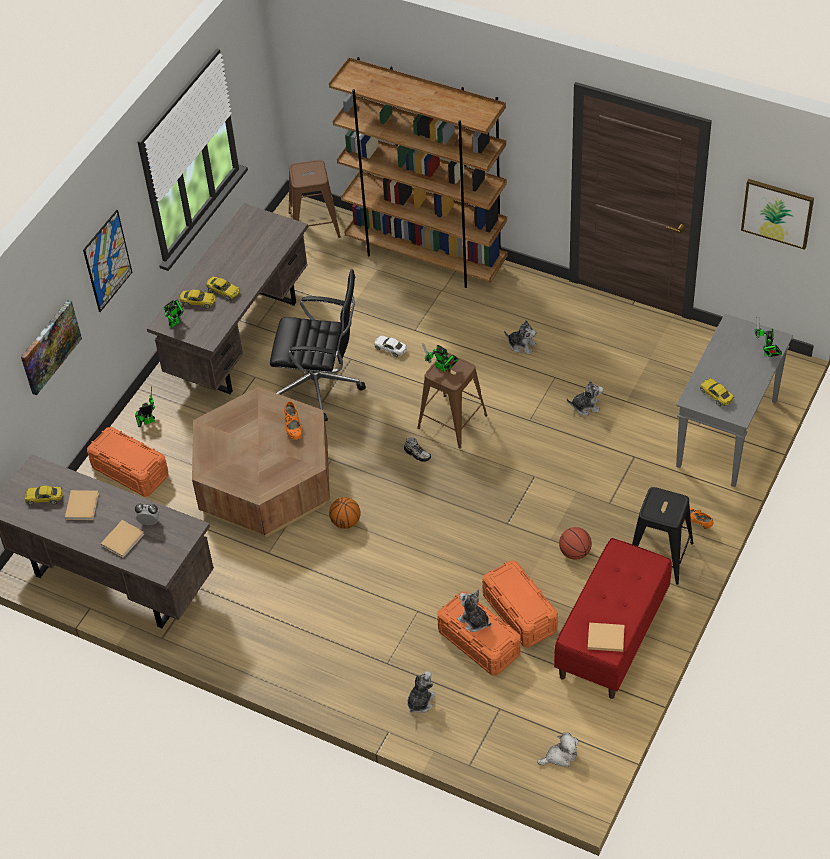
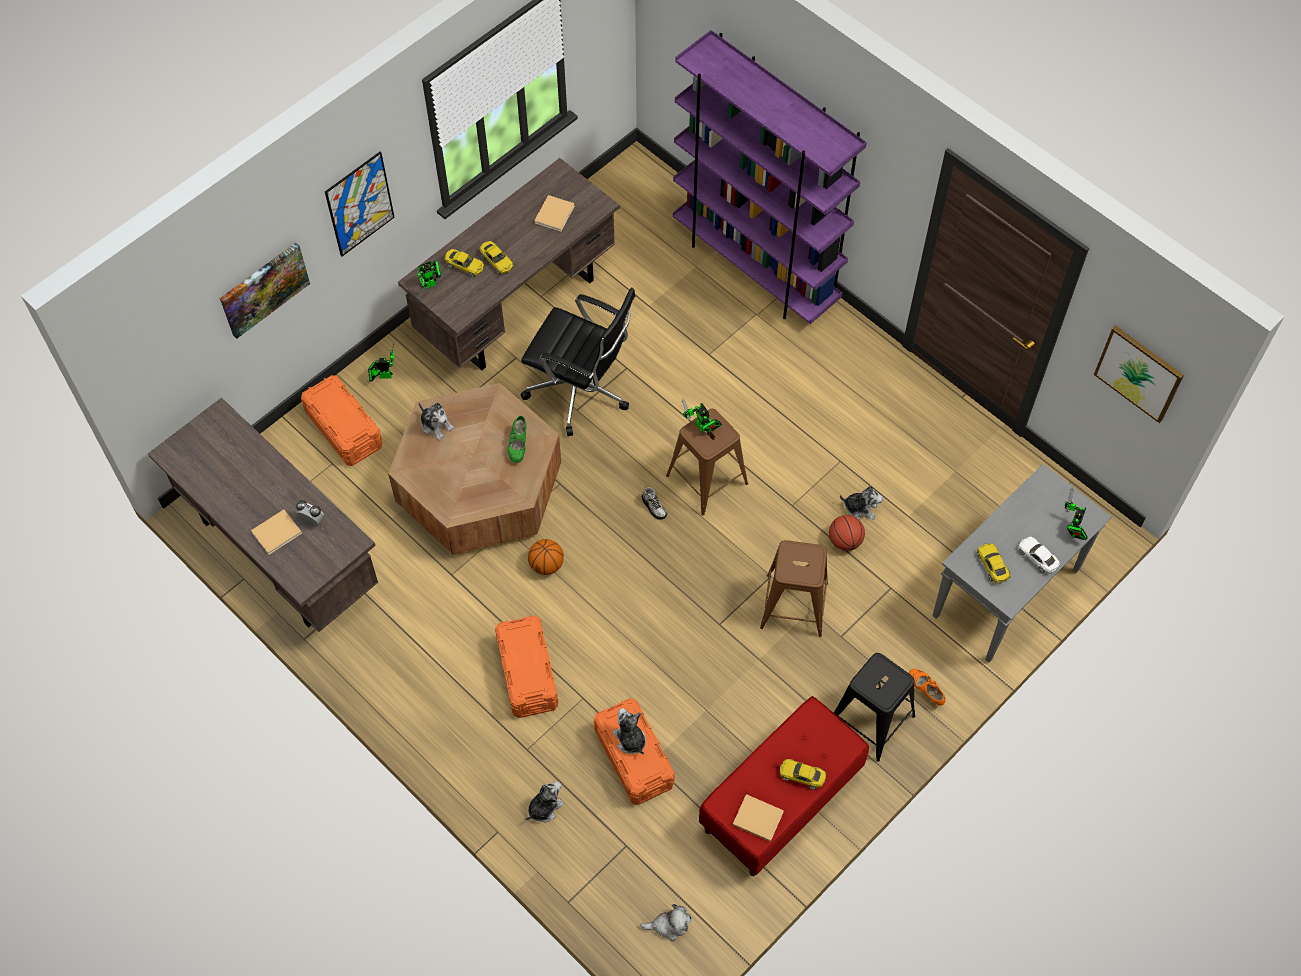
camera: 15 degrees right, 10 degrees up
(44, 497) = (215, 454): yellow toy car -> yellow toy car (802, 775)
(82, 505) = (250, 477): beige book -> beige book (555, 213)
(293, 428) = (518, 445): orange shoe -> green shoe
(314, 225) = (648, 191): brown stool -> brown stool (794, 605)
(390, 348) = (673, 368): white toy car -> white toy car (1037, 557)
(427, 257) = (755, 267): brown bookcase -> purple bookcase
(519, 613) = (691, 737): orange storage box -> orange storage box (527, 674)
(521, 345) = (818, 410): plush toy -> plush toy (436, 425)
(575, 552) = (779, 684): basketball -> basketball (845, 541)

